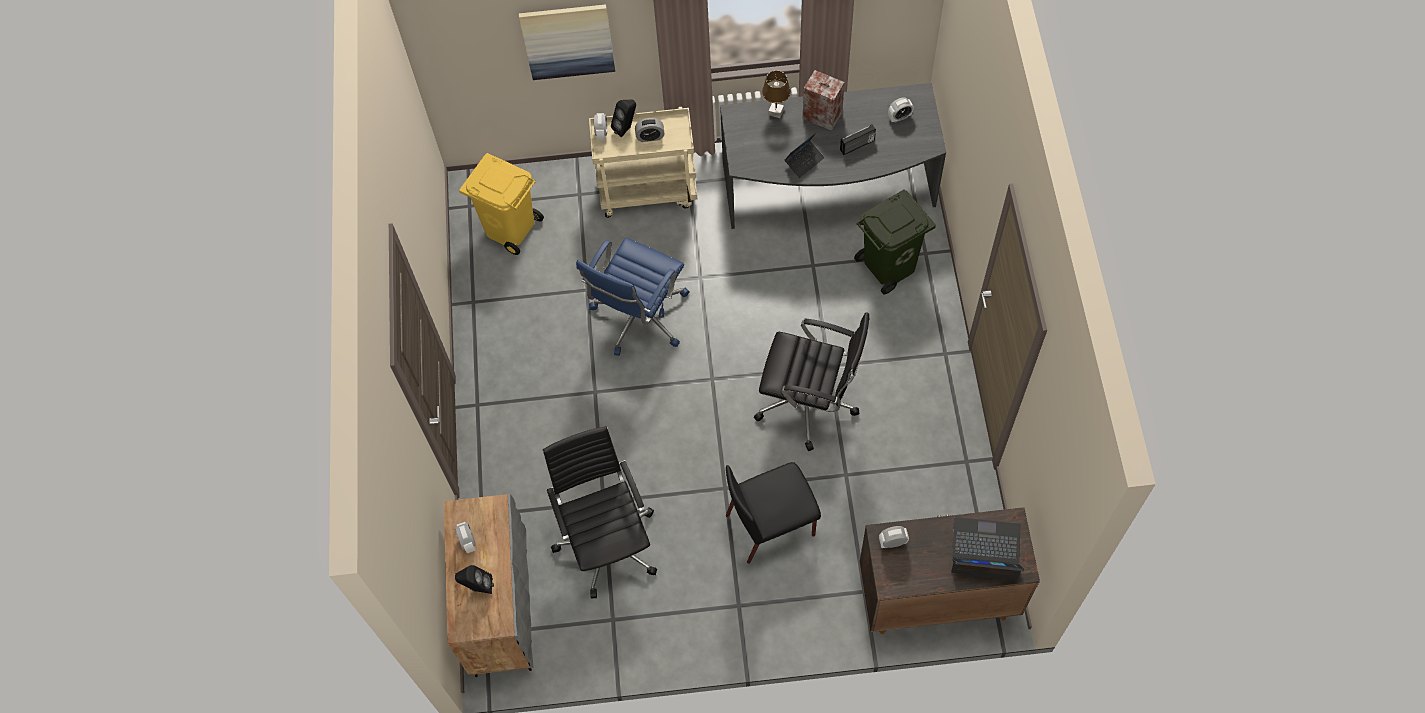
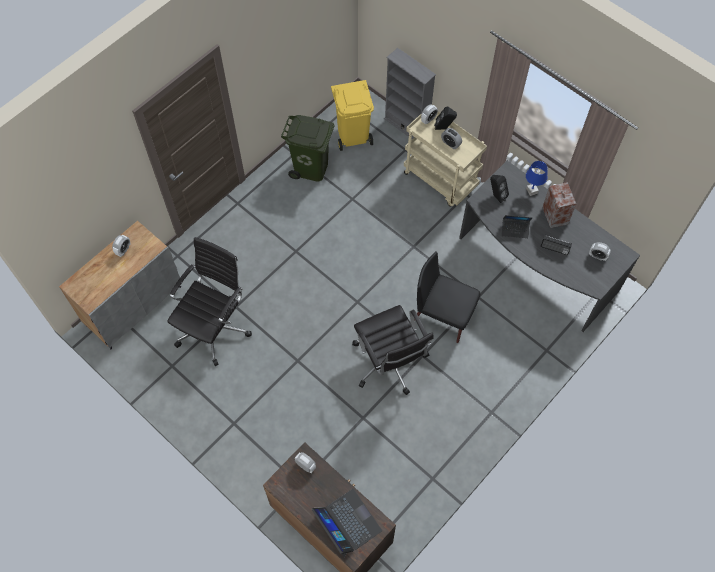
camera: 45 degrees right, 0 degrees up
(478, 588) = (101, 275): black speaker -> black speaker (496, 196)
(552, 171) = (406, 126): none -> grey bookcase
(568, 40) = (443, 46): picture -> none
(638, 317) = (360, 236): blue office chair -> none
(771, 524) = (297, 402): black chair -> black chair (443, 317)
(776, 112) = (532, 191): brown table lamp -> blue table lamp
(890, 267) = (518, 338): green trash can -> green trash can (311, 168)

